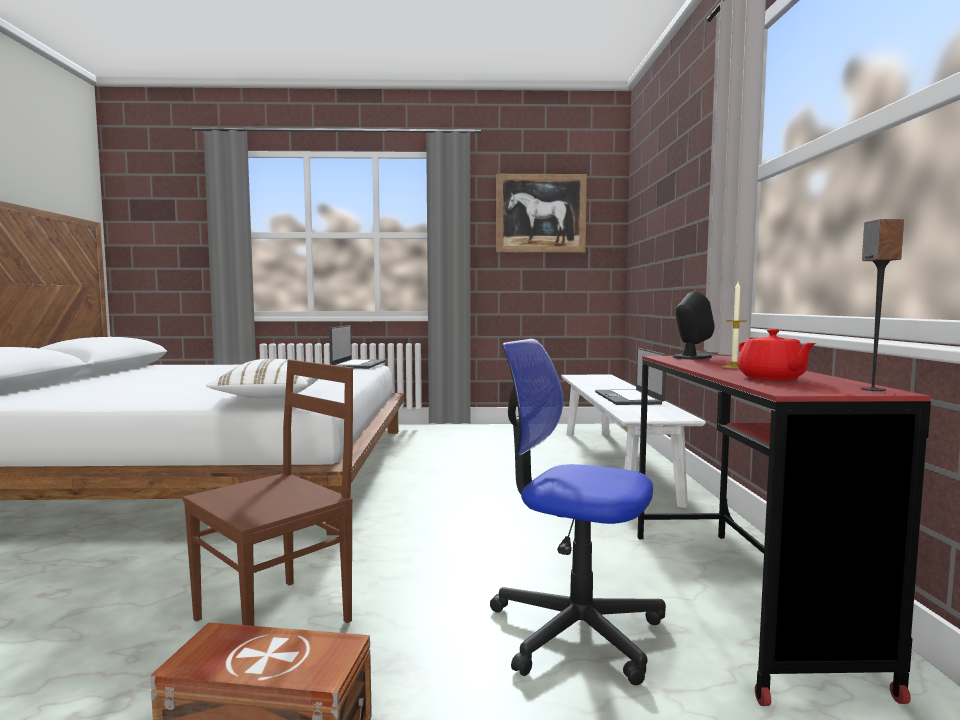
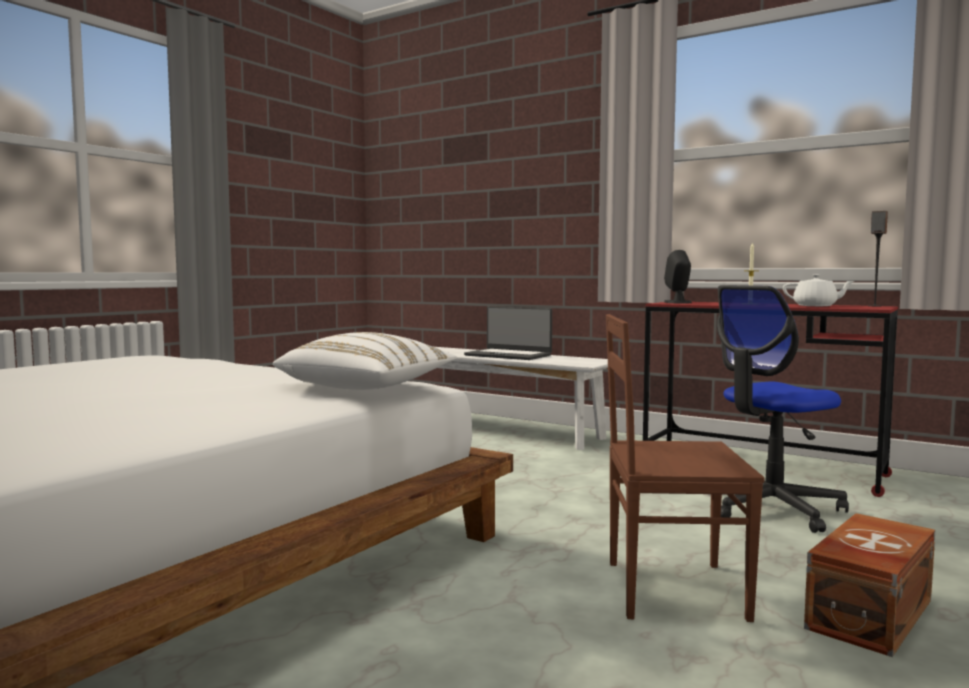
camera: 55 degrees left, 0 degrees up
(276, 620) = (671, 589): brown chair -> brown chair turned 75 degrees counterclockwise
(357, 365) = (150, 356): laptop -> none
(541, 213) = (290, 149): picture -> none
(771, 378) = (816, 306): red teapot -> white teapot

